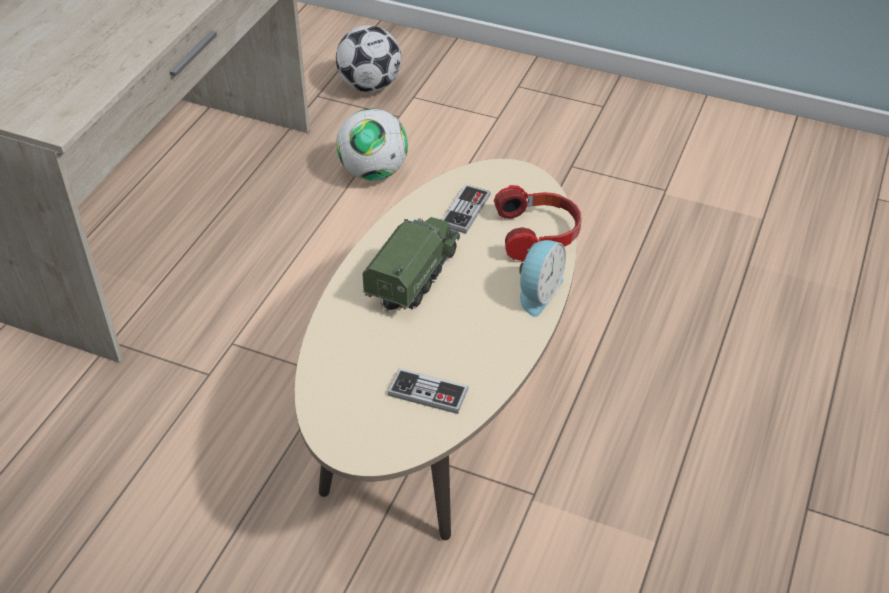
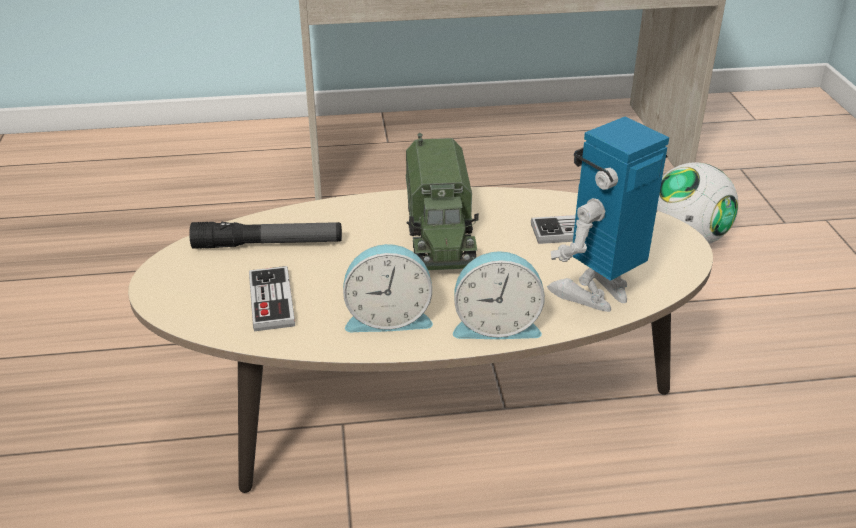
camera: 60 degrees right, 10 degrees down
(351, 371) = (268, 244): none -> flashlight
(370, 86) = (799, 189): football -> none
(414, 274) = (440, 233): toy truck -> toy truck turned 90 degrees clockwise
(493, 339) = (388, 317): none -> alarm clock
(539, 234) = (597, 293): headphones -> toy robot

